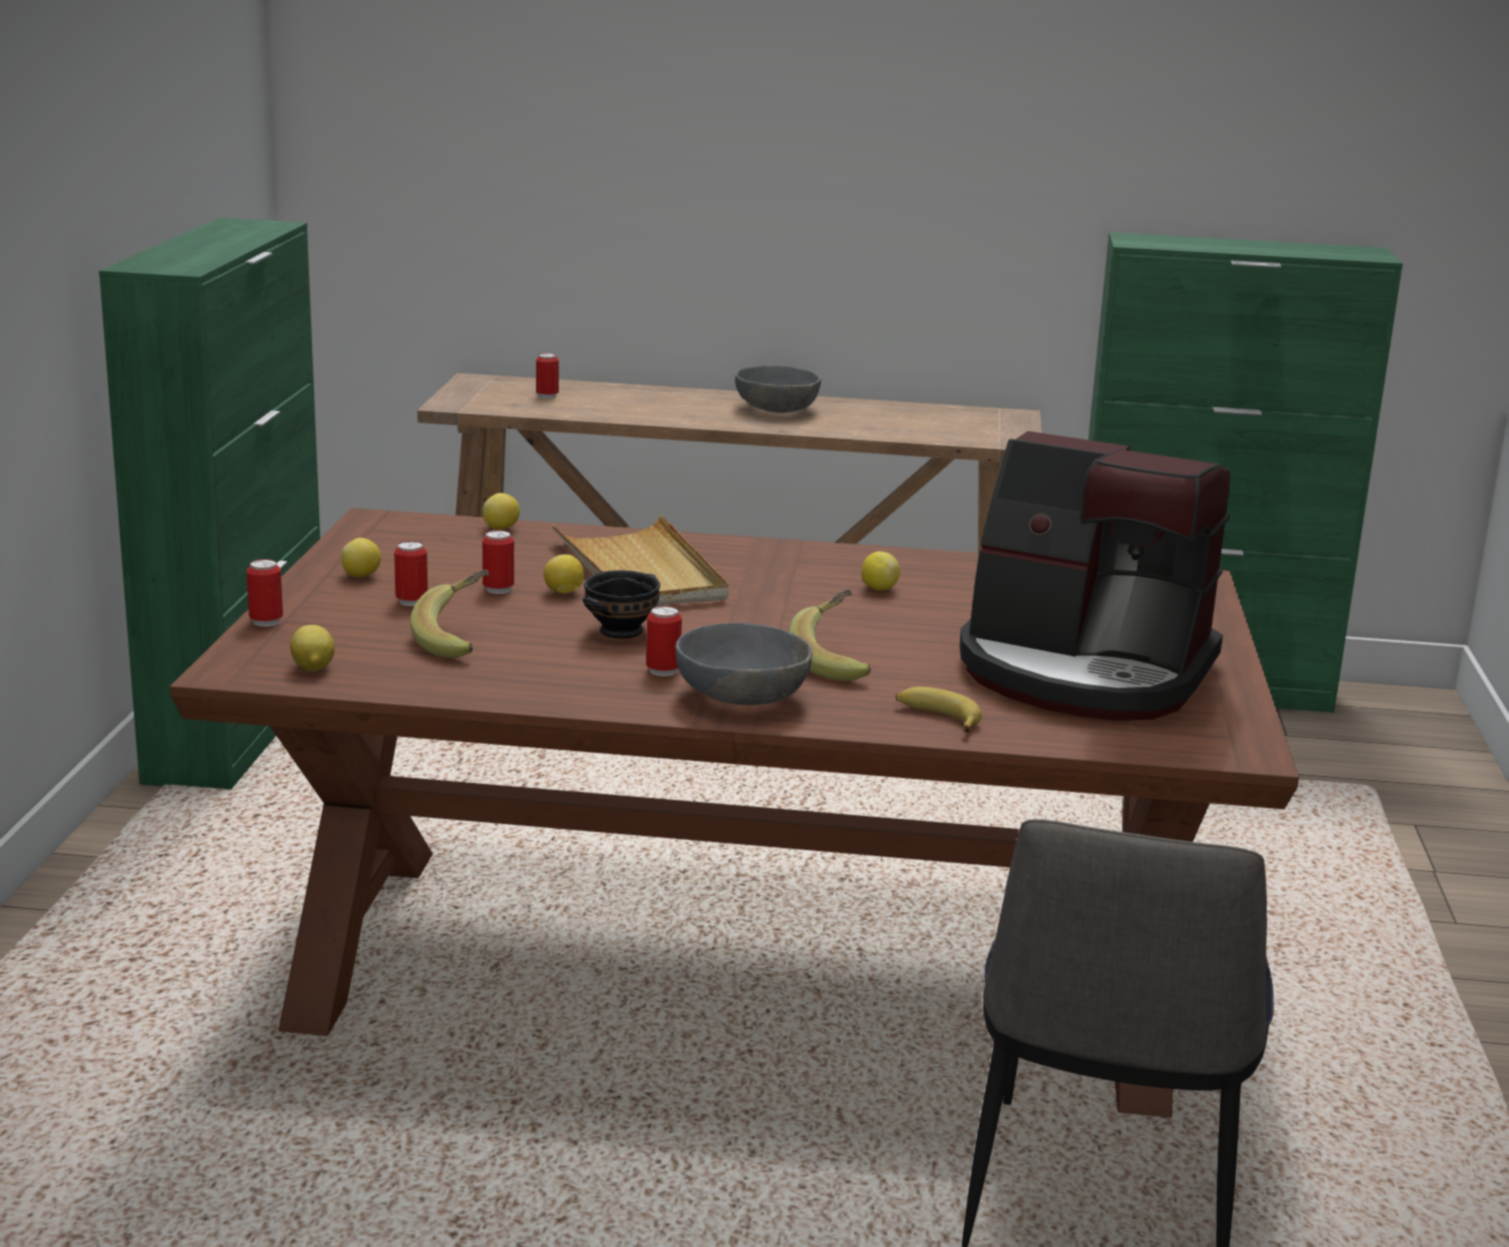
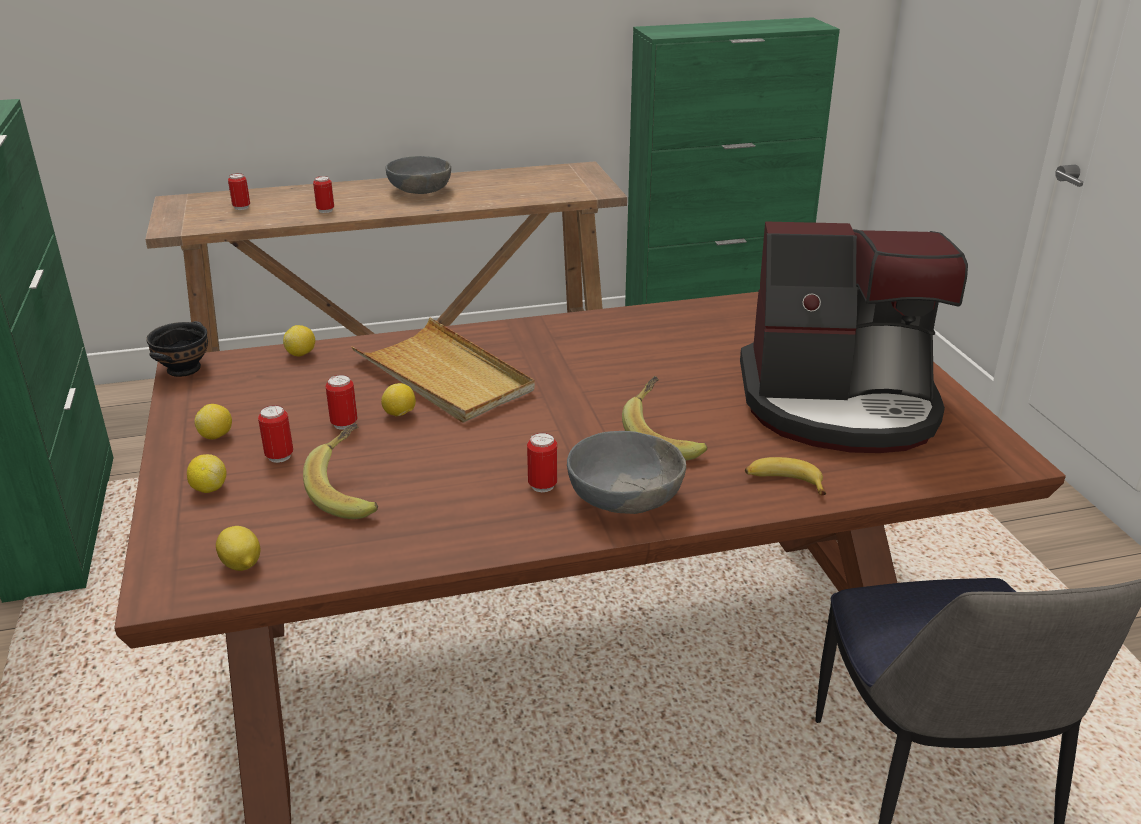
camera: 20 degrees left, 10 degrees up
(266, 622) = (162, 515): can -> can (325, 210)
(619, 631) = (475, 448): black bowl -> black bowl (182, 369)
(879, 588) = (632, 353): lemon -> lemon (209, 488)

